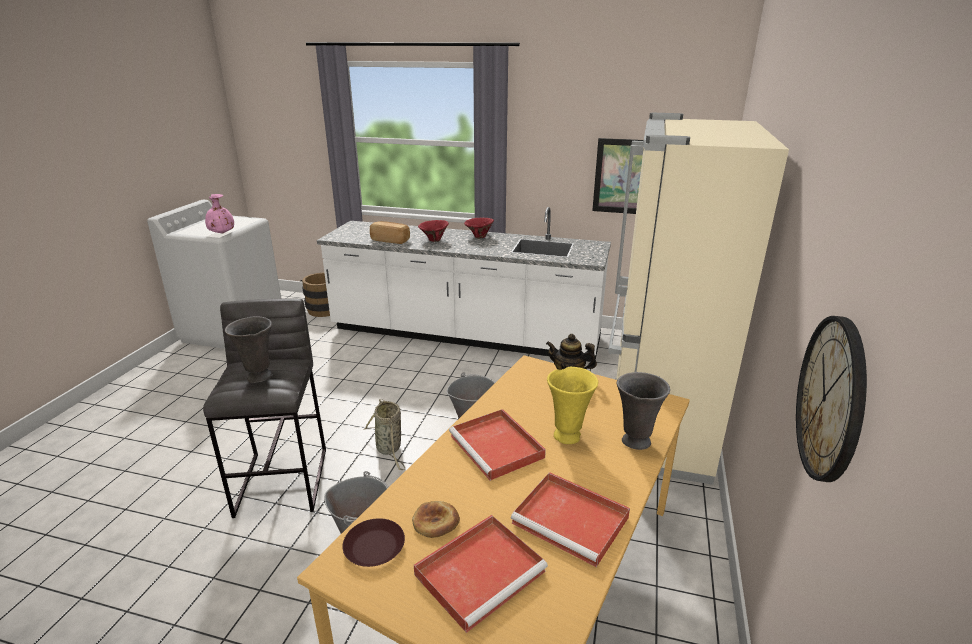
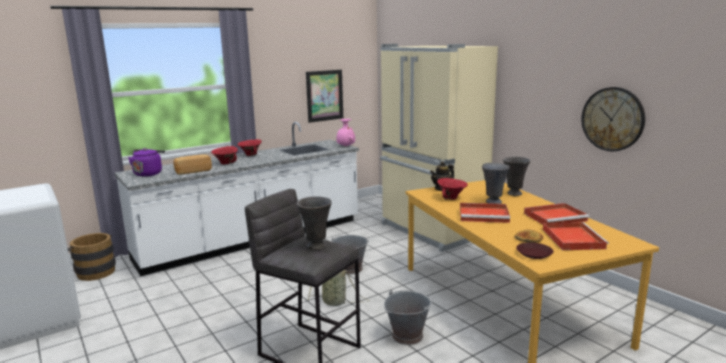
camera: 50 degrees left, 10 degrees down
(221, 233) = (41, 199): pink vase -> pink vase (345, 146)
(361, 230) = (149, 173): none -> purple kettle
(539, 396) = (452, 198): none -> red bowl
(568, 435) = (493, 202): yellow vase -> grey vase

